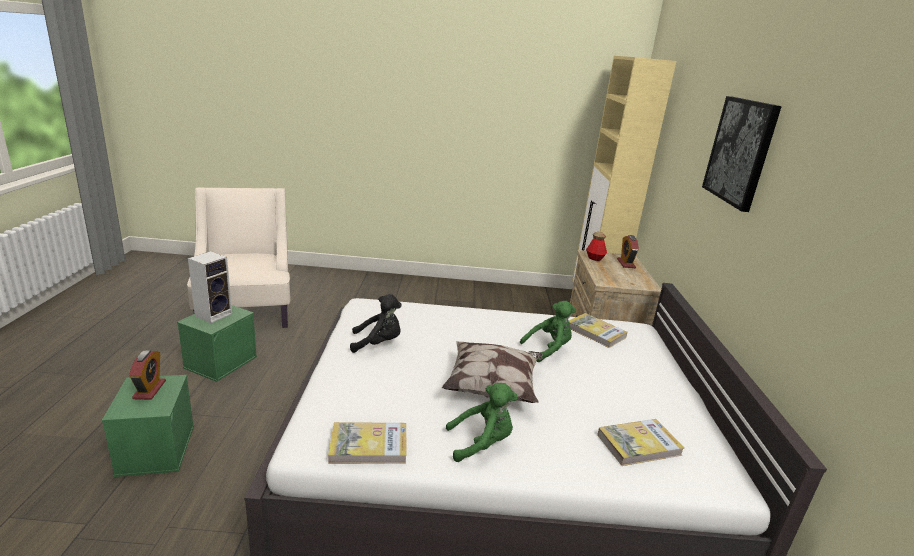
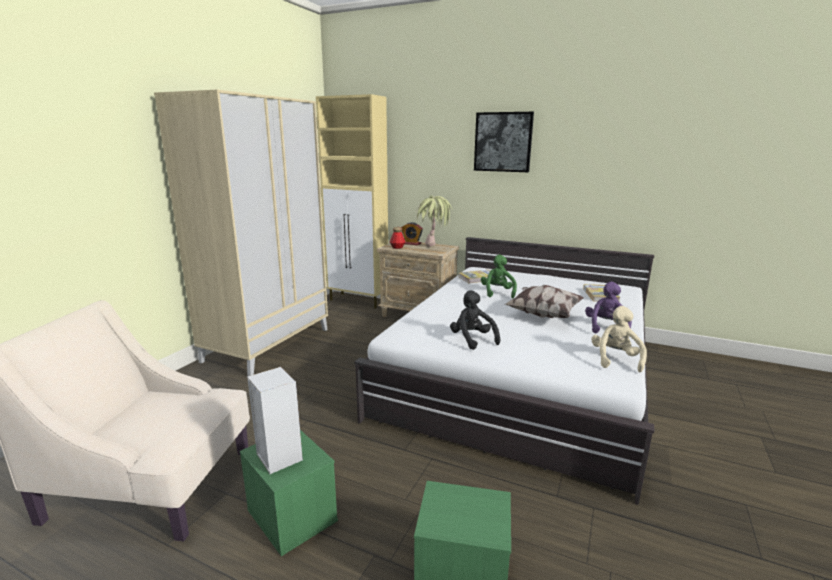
camera: 65 degrees left, 5 degrees down
(149, 390) = (453, 510): alarm clock -> none
(368, 446) = (615, 359): book -> beige plush toy
(378, 343) = (472, 339): black plush toy -> black plush toy turned 45 degrees counterclockwise
(446, 292) = (268, 344): none -> beige wardrobe
(482, 443) = (605, 328): green plush toy -> purple plush toy
(620, 277) = (433, 248): none -> potted plant

